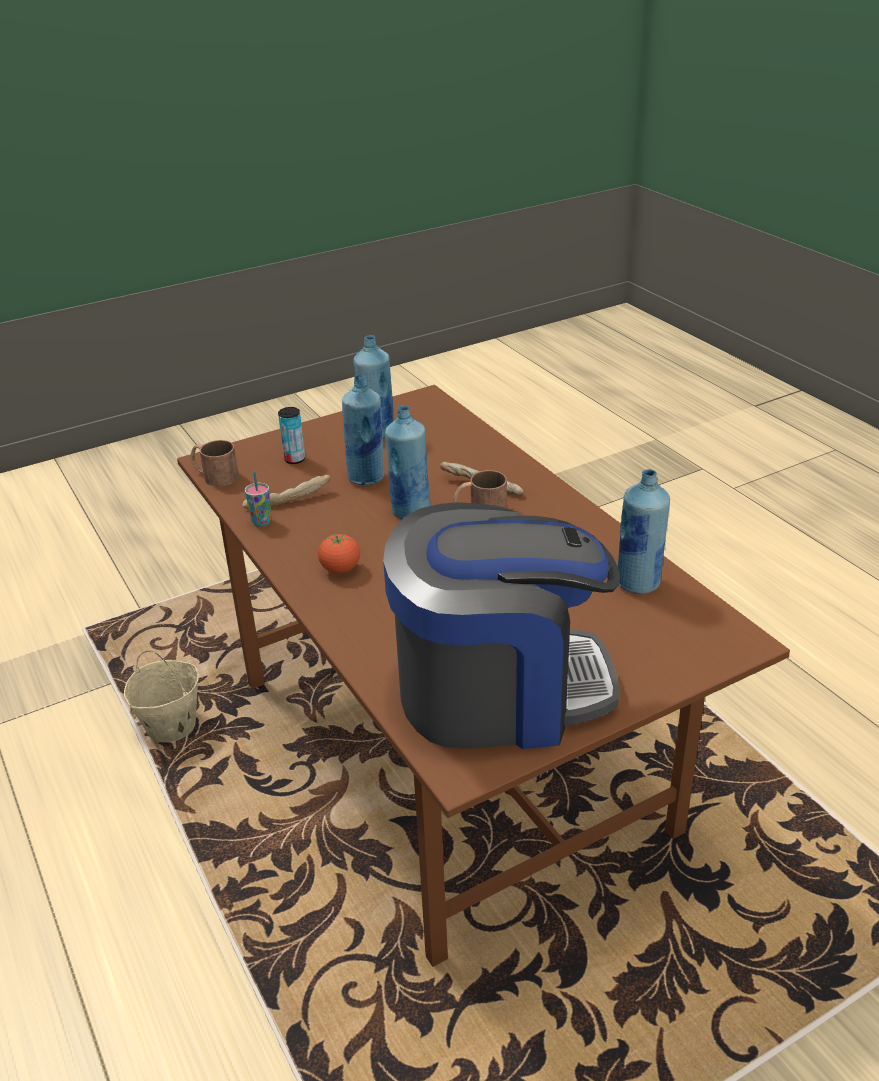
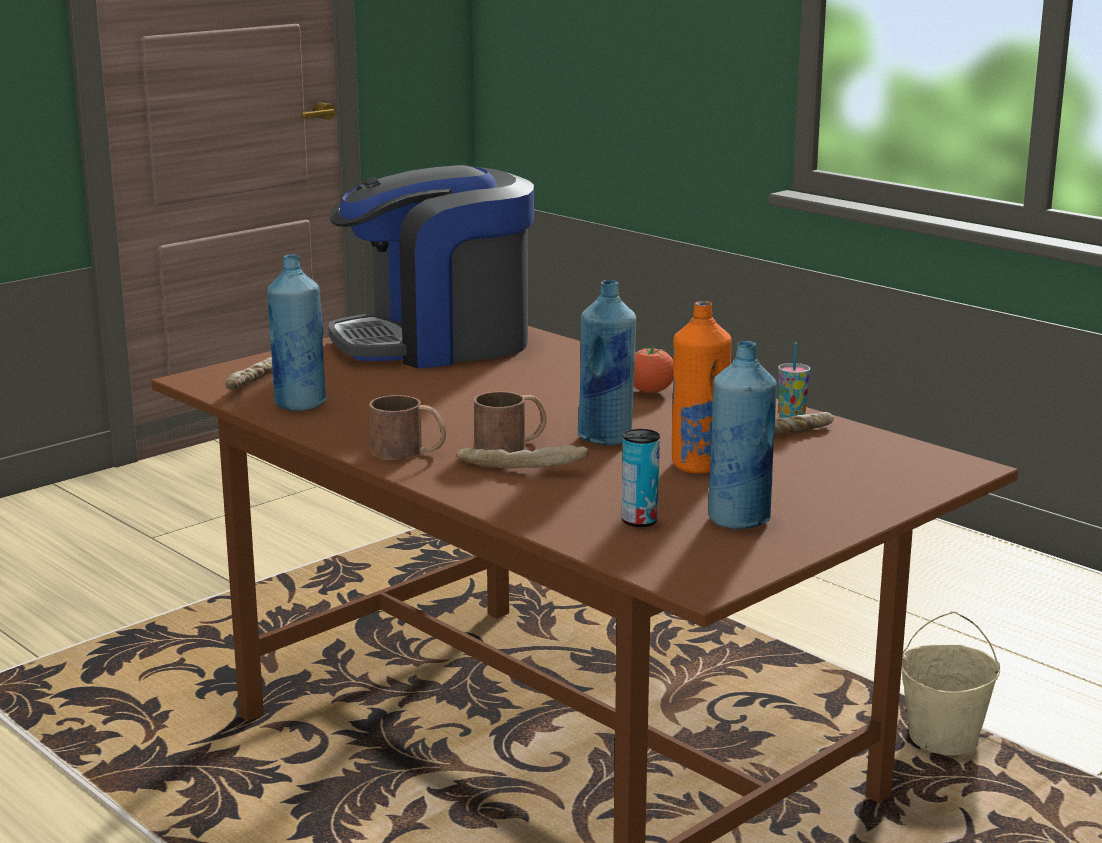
camera: 165 degrees right, 15 degrees down
(214, 475) = (924, 452): brown mug -> brown mug (409, 452)
(294, 459) = (832, 477): can -> can (639, 521)
(367, 477) = (699, 465): blue bottle -> orange bottle
(685, 621) = (253, 385): none -> bread

